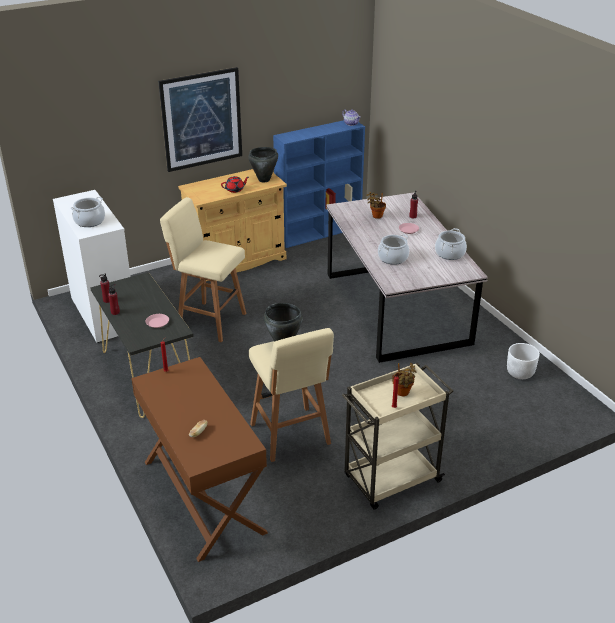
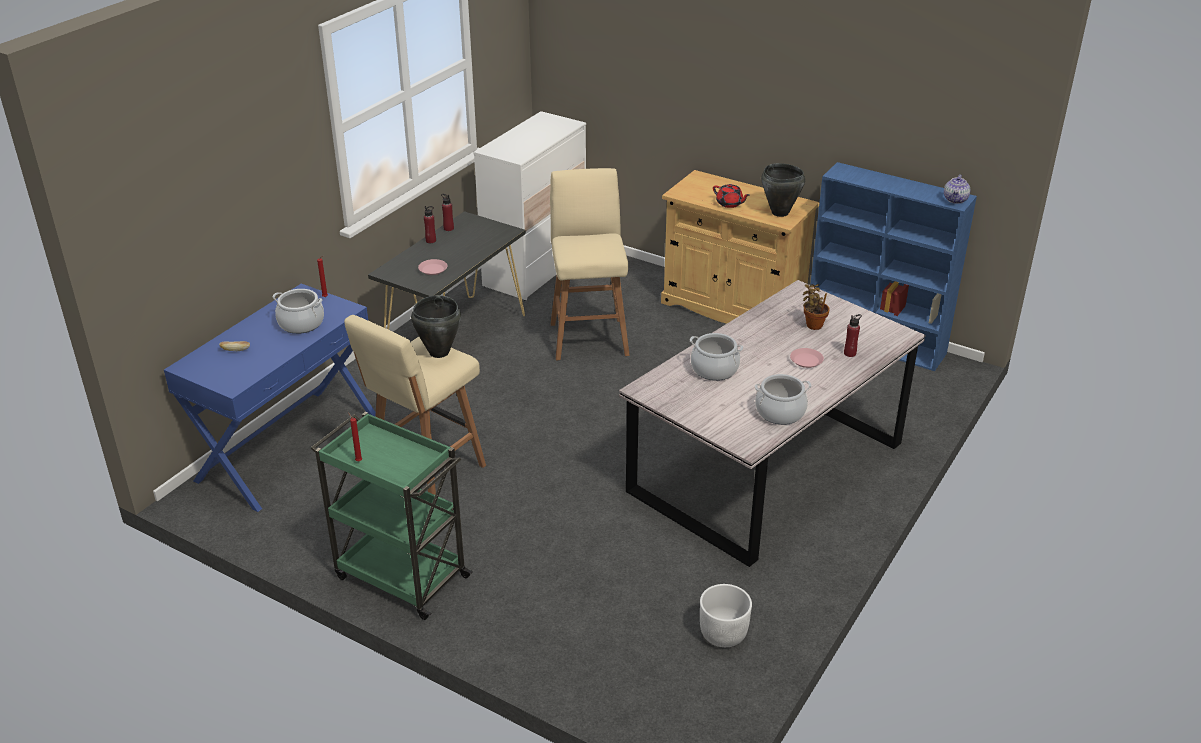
camera: 60 degrees right, 0 degrees up
(90, 221) = (515, 144): cooking pot -> cooking pot (301, 324)
(201, 119) = (740, 94): picture -> none
(202, 496) = (288, 447): brown console table -> blue console table
(391, 480) = (400, 576): beige cart -> green cart
(402, 393) = (392, 459): potted plant -> none

